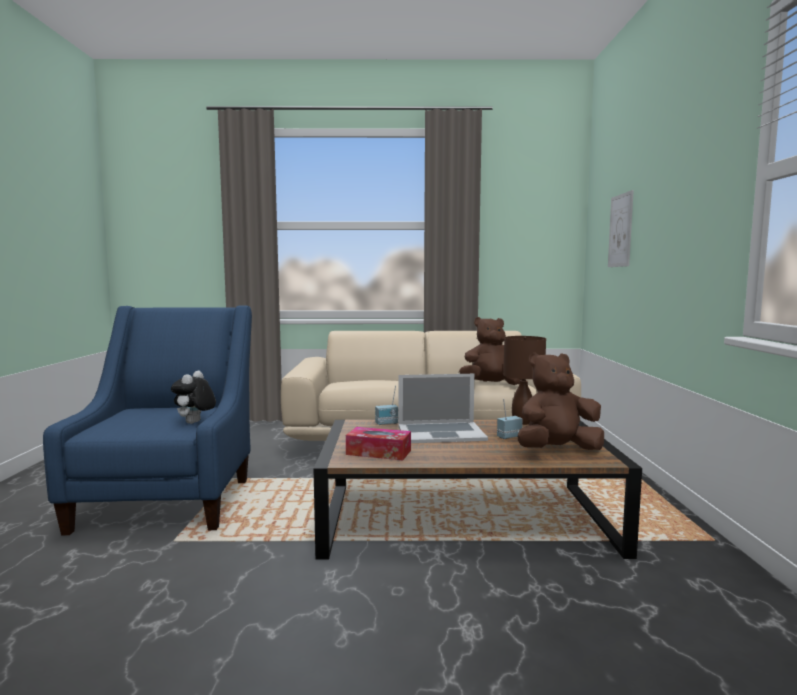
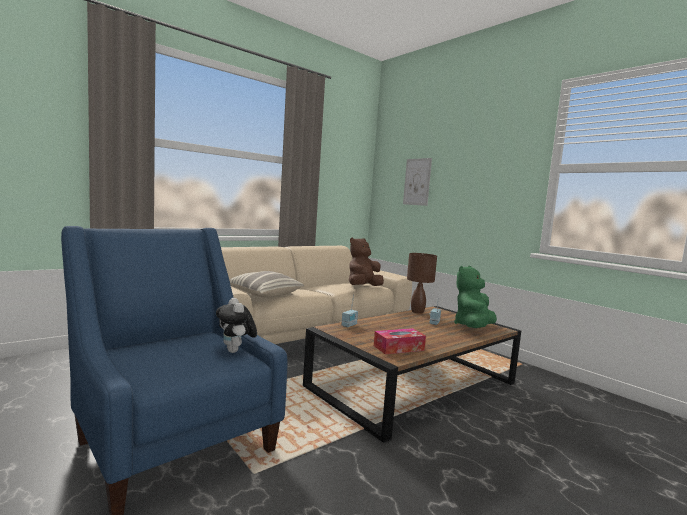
camera: 40 degrees left, 0 degrees up
(349, 382) = (263, 294): none -> pillow
(440, 433) = (396, 326): laptop -> none
(557, 450) = (473, 327): brown plush toy -> green plush toy

